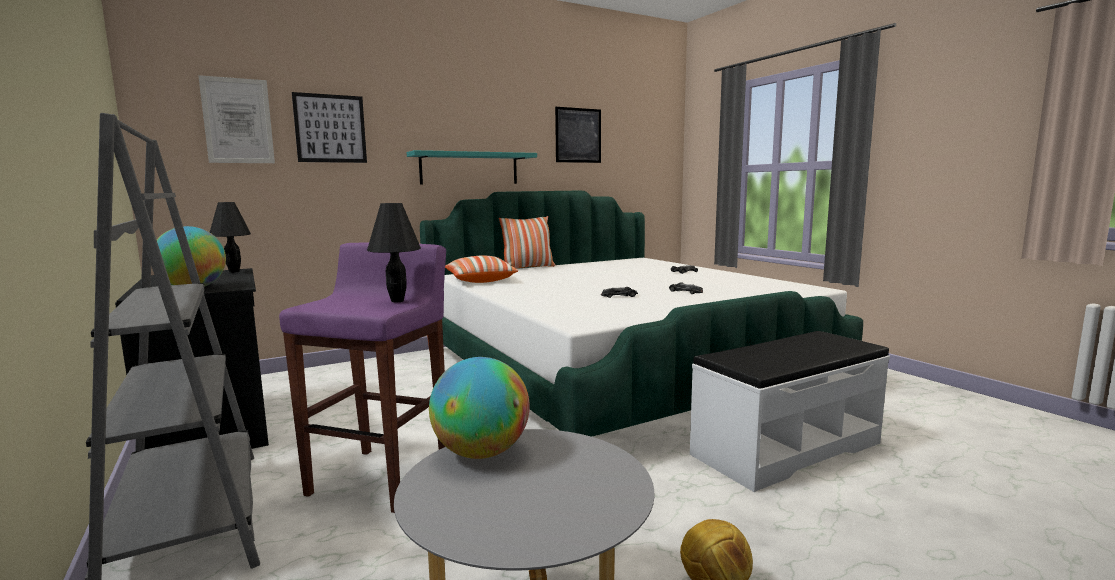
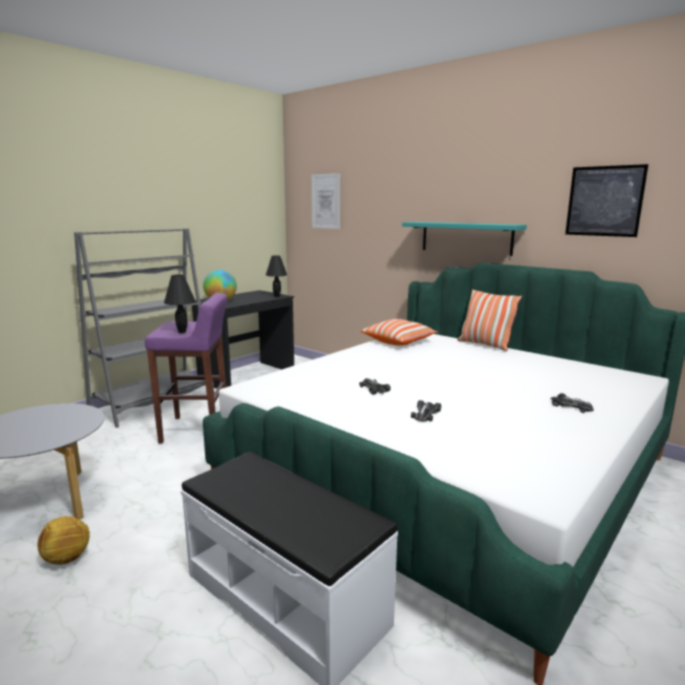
camera: 70 degrees right, 5 degrees up
(330, 128) = (369, 204): picture -> none
(481, 453) = (74, 412): globe -> none

